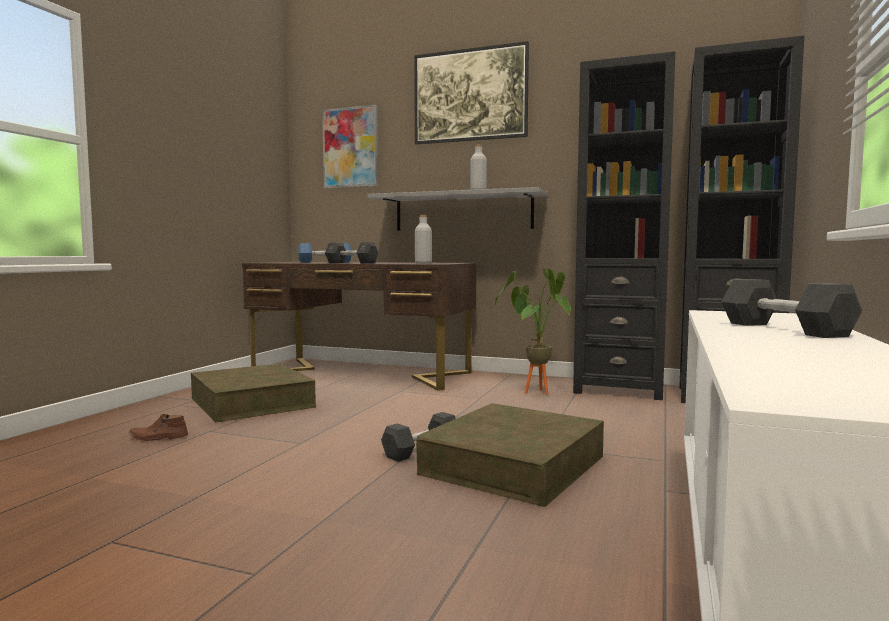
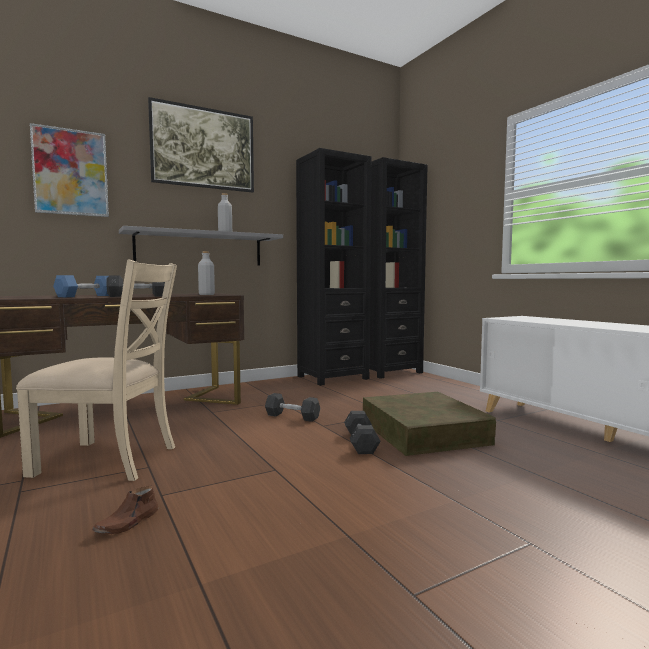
camera: 50 degrees left, 0 degrees up
(251, 402) = (108, 460): brown storage box -> beige chair
(534, 391) = (297, 389): potted plant -> none
(784, 329) = (582, 322): grey dumbbell -> grey dumbbell (292, 416)

